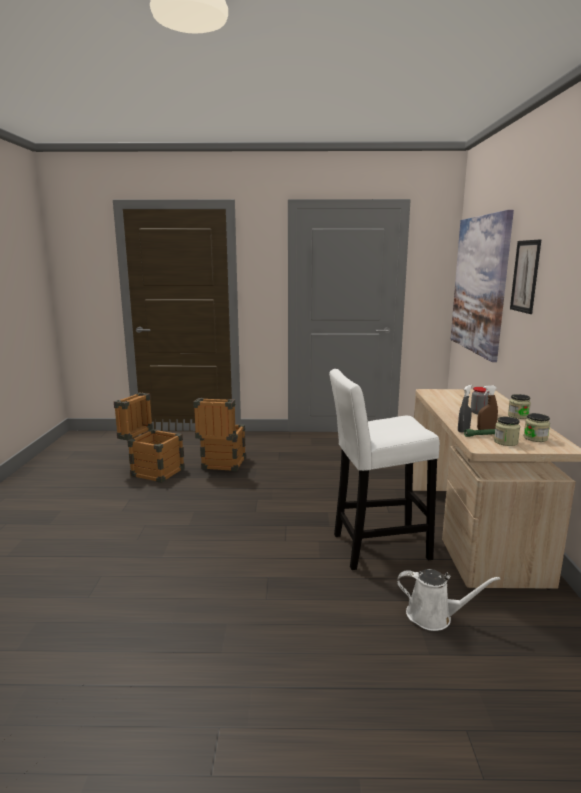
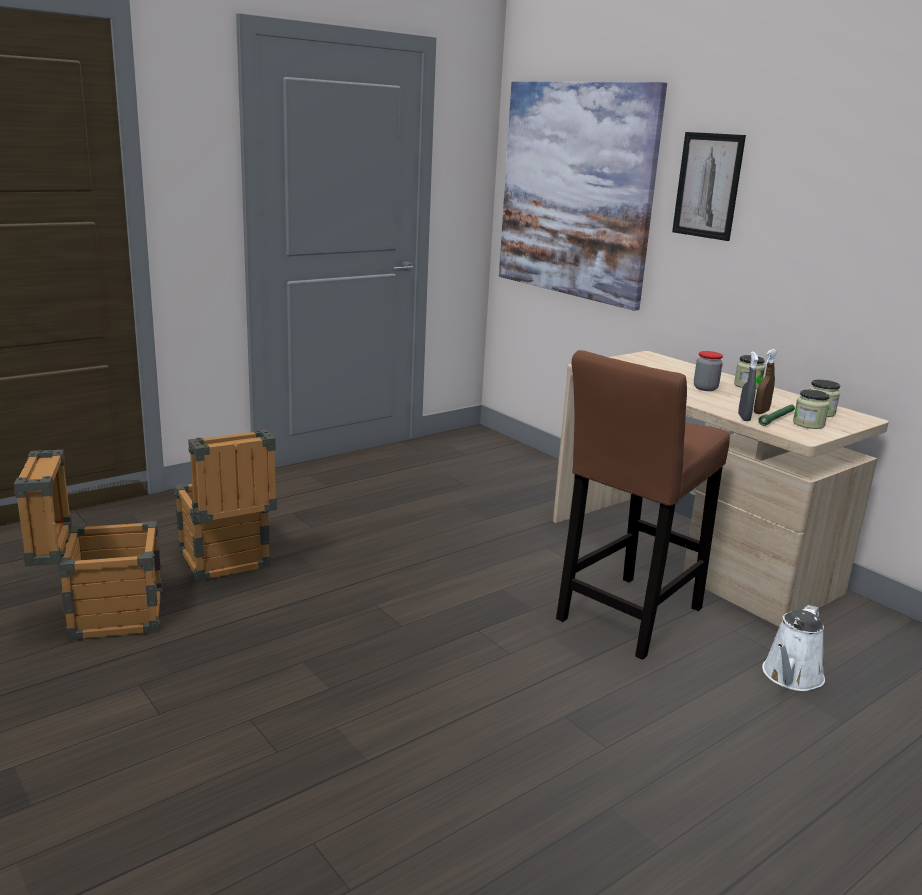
camera: 40 degrees left, 5 degrees up
(375, 548) = (626, 618): white stool -> brown stool
(434, 616) = (791, 677): white watering can -> white watering can turned 150 degrees clockwise

